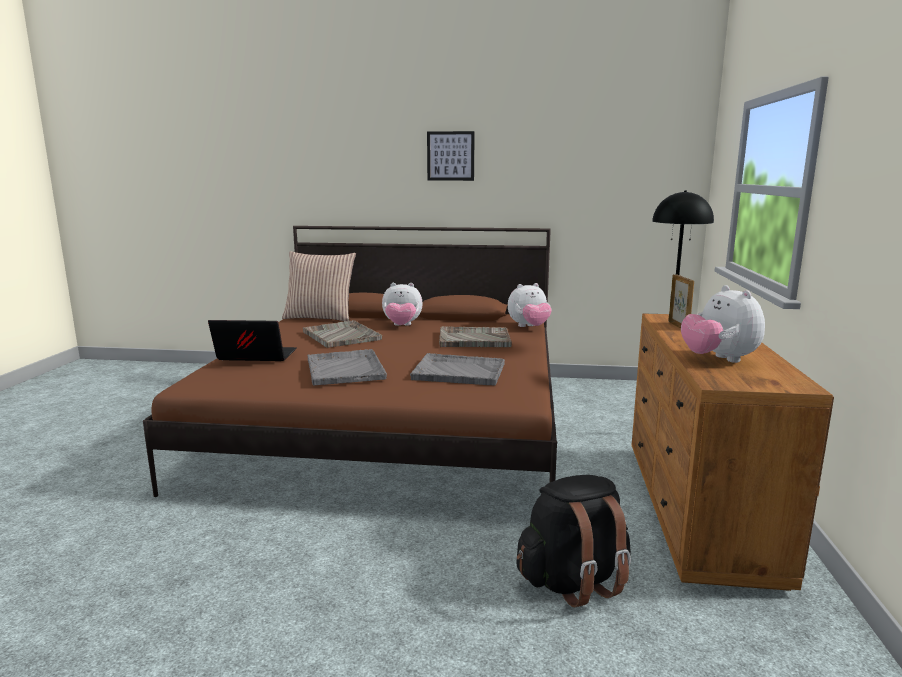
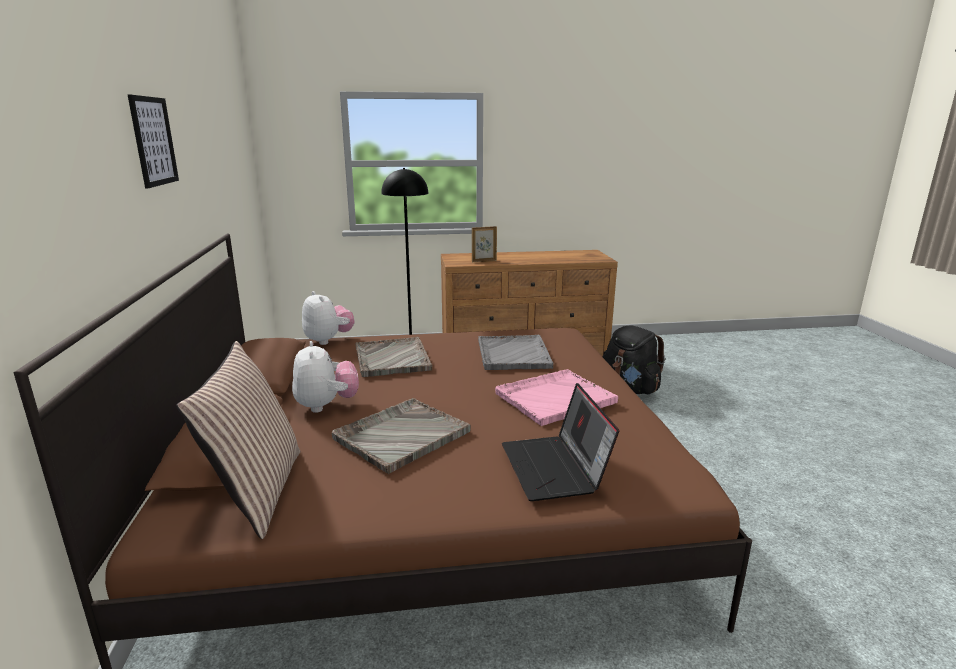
camera: 105 degrees left, 5 degrees up
(345, 369) = (554, 398): grey tray -> pink tray
(718, 359) = (560, 258): plush toy -> none

